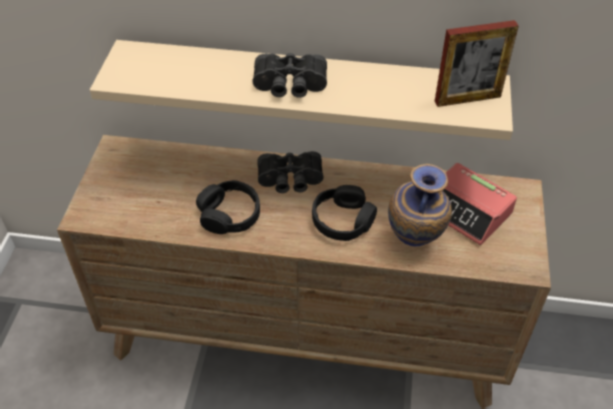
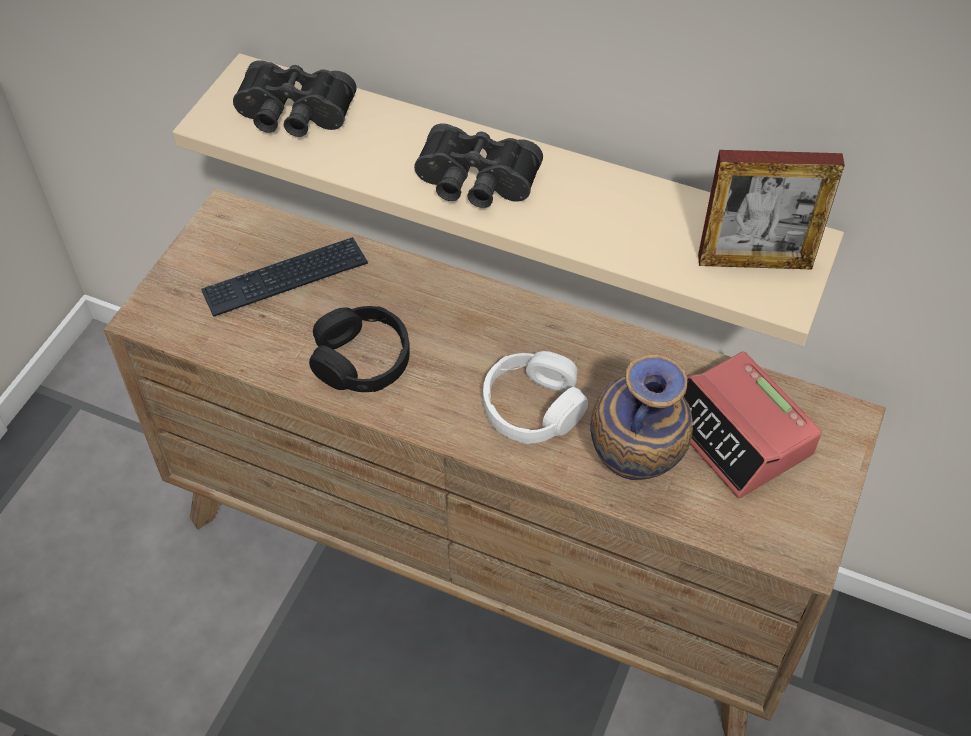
camera: 15 degrees right, 5 degrees up
(166, 177) = (285, 278): none -> keyboard
(290, 181) = (473, 323): black binoculars -> black binoculars (293, 116)
(343, 220) = (532, 407): black headphones -> white headphones

